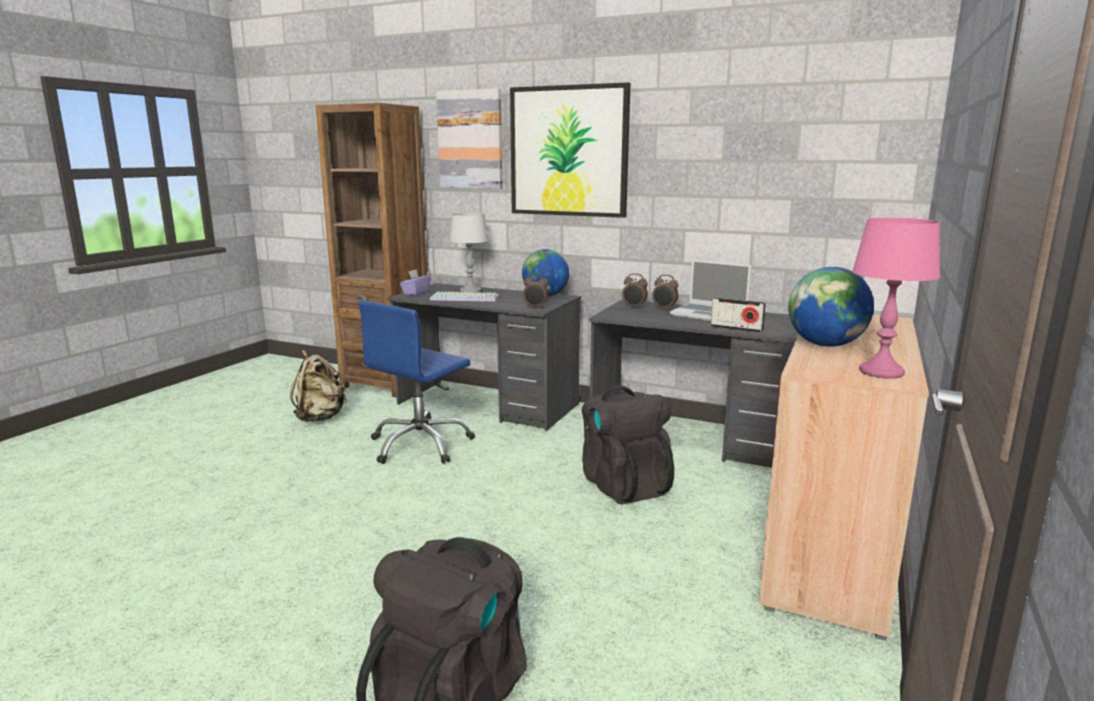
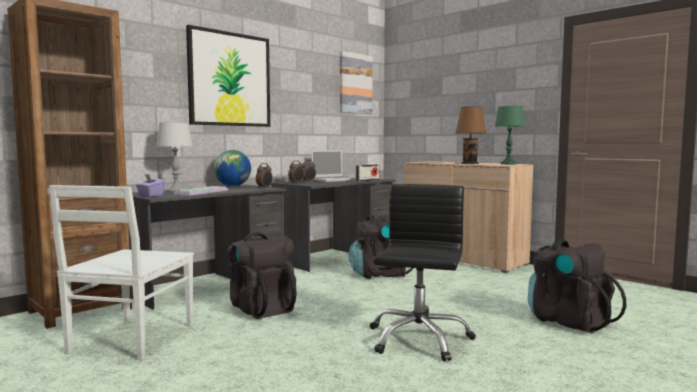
camera: 70 degrees left, 10 degrees down
(320, 418) = (131, 339): beige backpack -> white chair
(337, 550) = (418, 339): none -> black office chair
(421, 445) = (261, 308): blue office chair -> black backpack
(470, 140) = (148, 61): picture -> picture (355, 83)
(825, 345) = (469, 163): globe -> brown table lamp
(880, 372) = (508, 164): pink table lamp -> green table lamp

